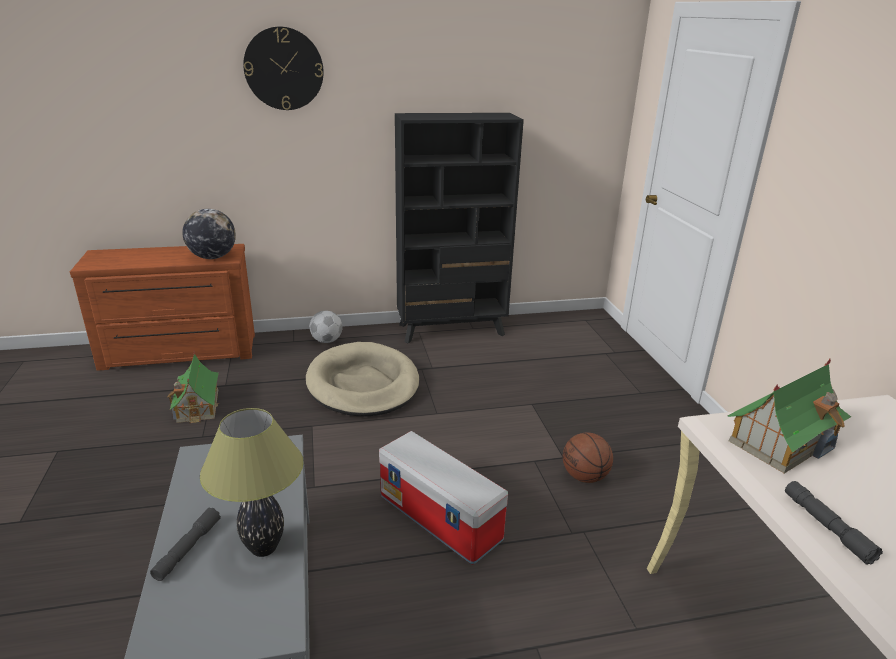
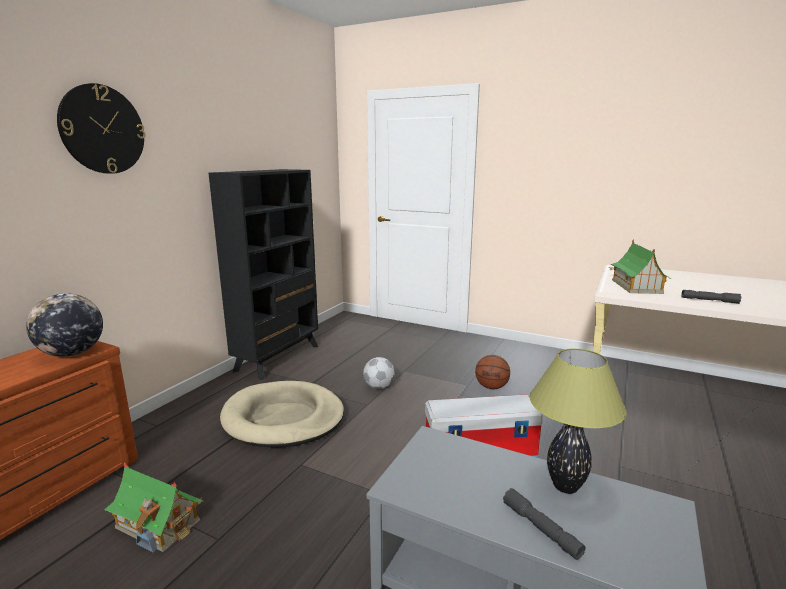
camera: 50 degrees left, 10 degrees down
(326, 340) = (190, 409): football -> football (378, 386)

